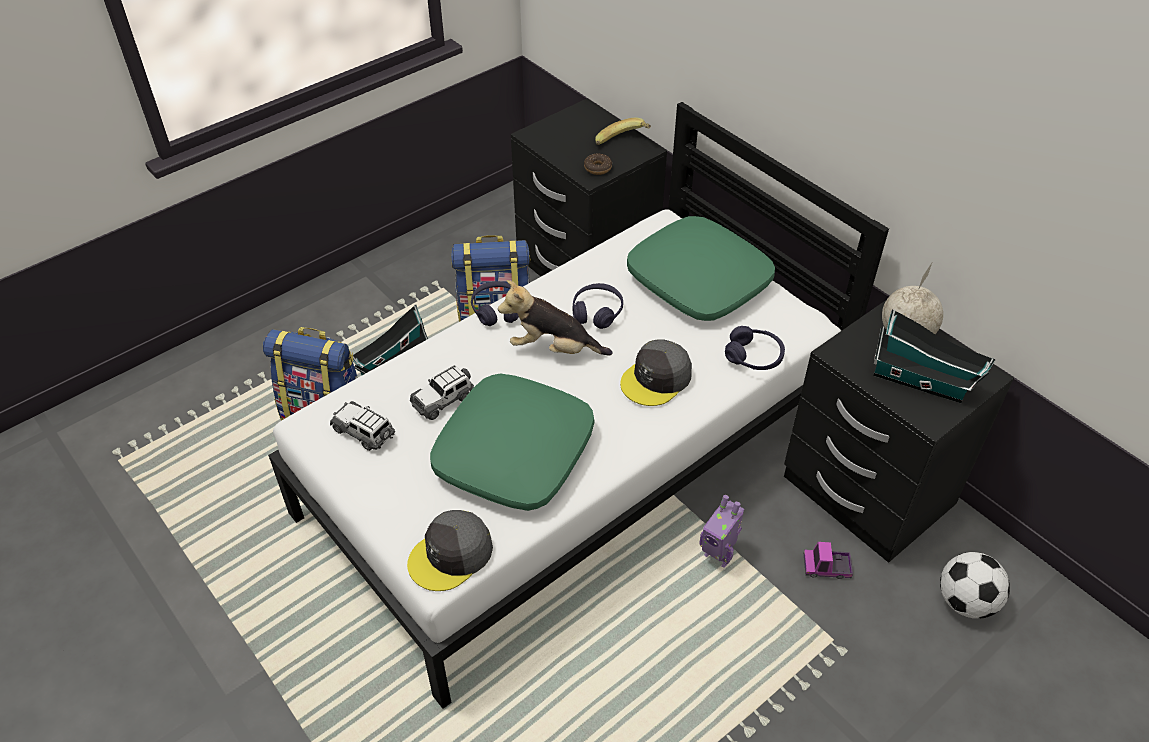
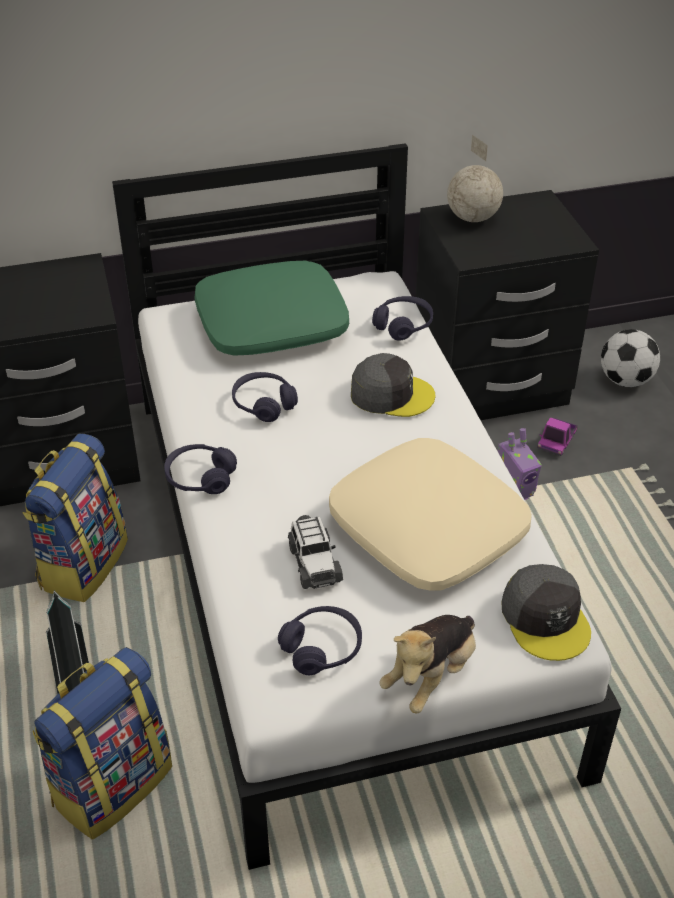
camera: 65 degrees left, 5 degrees down
(364, 432) = (322, 648): toy car -> purple headphones
(515, 453) = (429, 528): green pillow -> beige pillow
(553, 348) = (296, 452): plush toy -> plush toy (431, 675)
(597, 168) = (83, 305): donut -> none
(624, 143) = (60, 275): banana -> none
(656, 379) = (391, 394): grey cap -> grey cap turned 60 degrees counterclockwise
(922, 382) = (532, 230): toy house -> none

